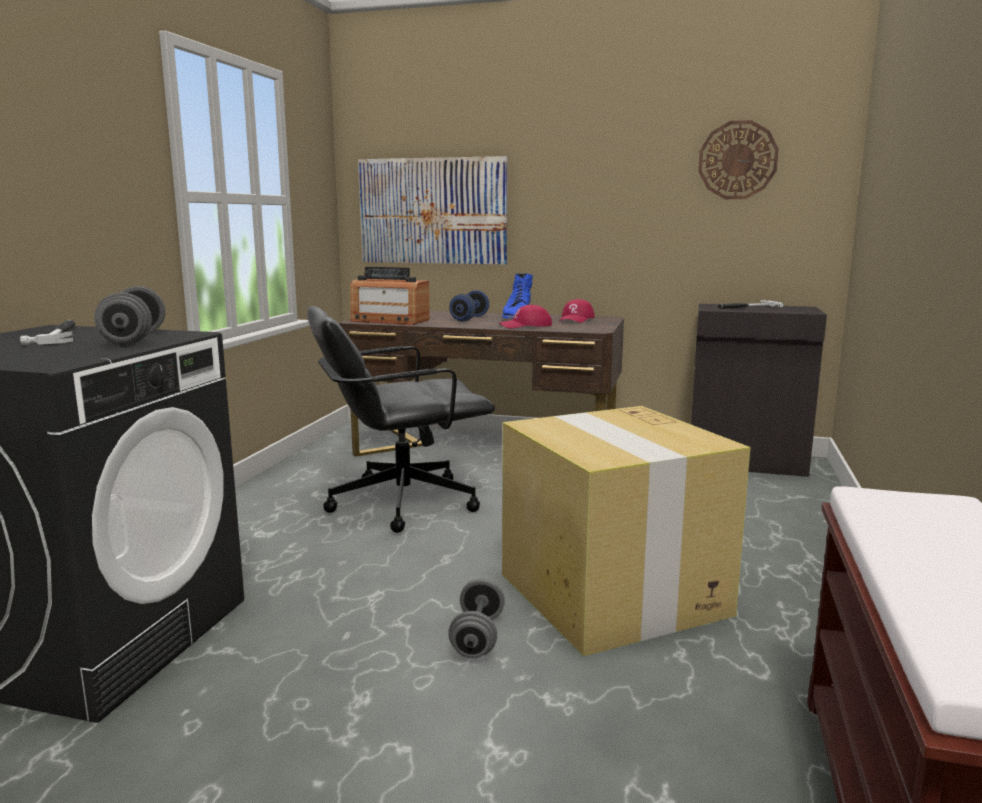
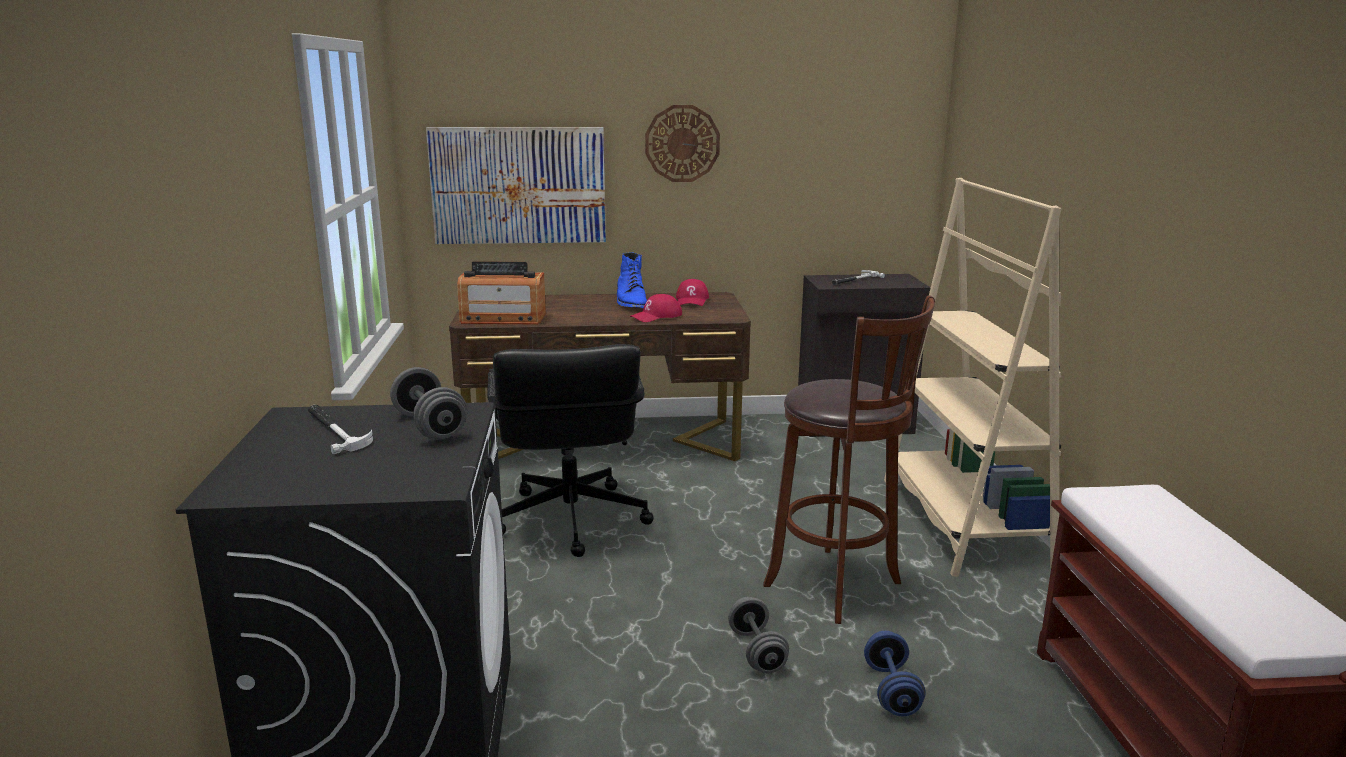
camera: 20 degrees left, 5 degrees up
(401, 502) = (570, 520): black office chair -> black office chair turned 60 degrees counterclockwise
(469, 318) = (583, 308): blue dumbbell -> blue dumbbell (891, 690)
(614, 595) = (838, 587): cardboard box -> brown stool
(737, 160) = (836, 135): wall clock -> wall clock (682, 143)
(807, 558) = (962, 521): none -> beige bookcase

